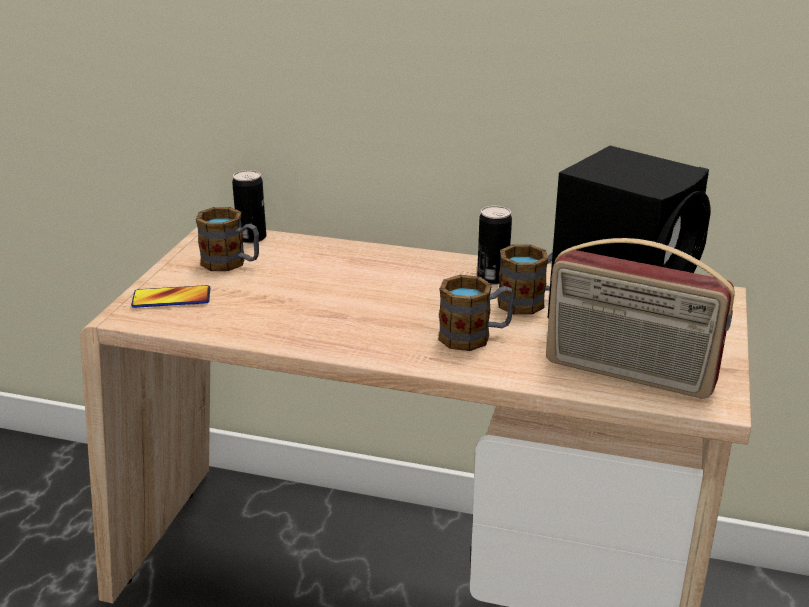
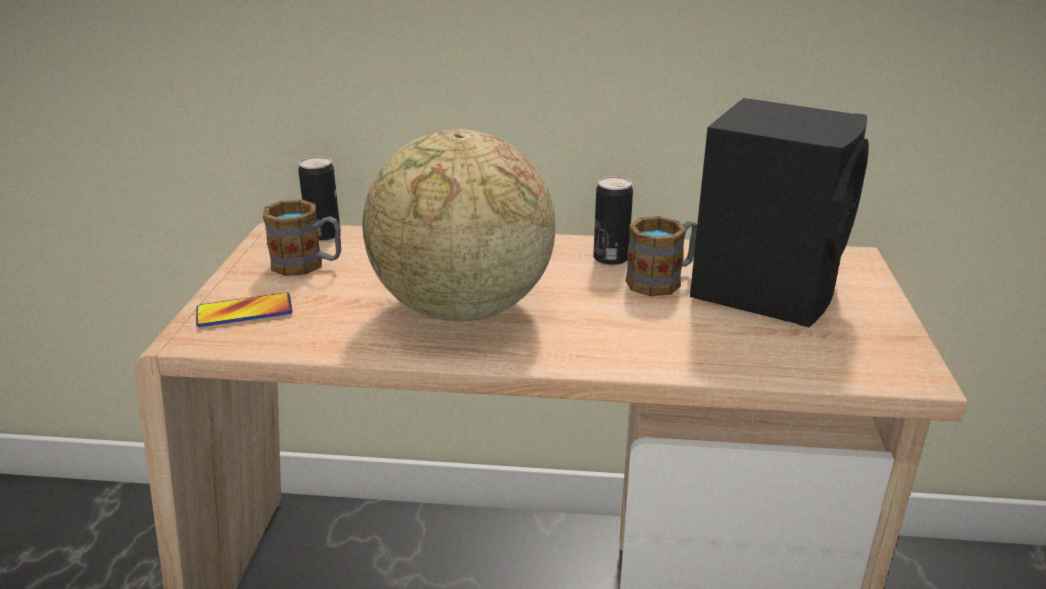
camera: 10 degrees left, 0 degrees up
(347, 311) = (461, 309): none -> globe
(475, 336) = (618, 325): mug -> none
(628, 374) = (806, 353): radio -> none

